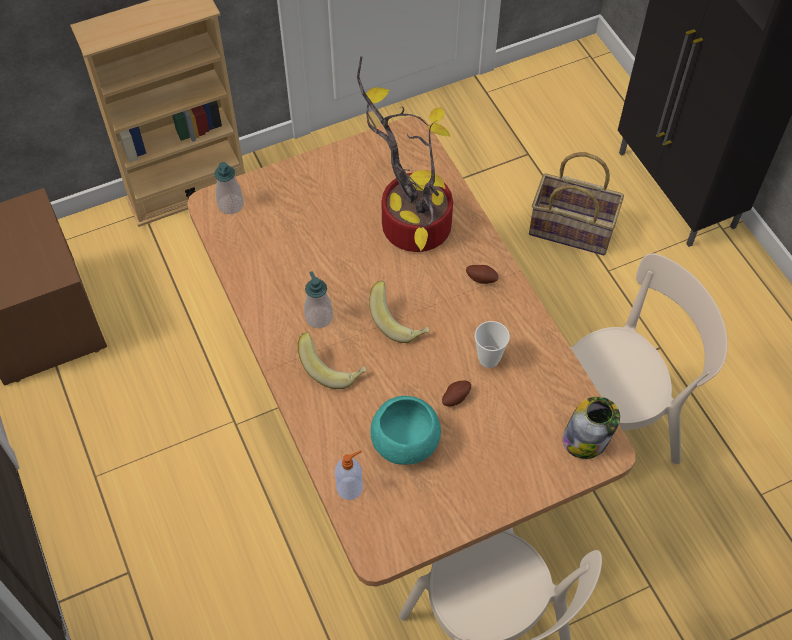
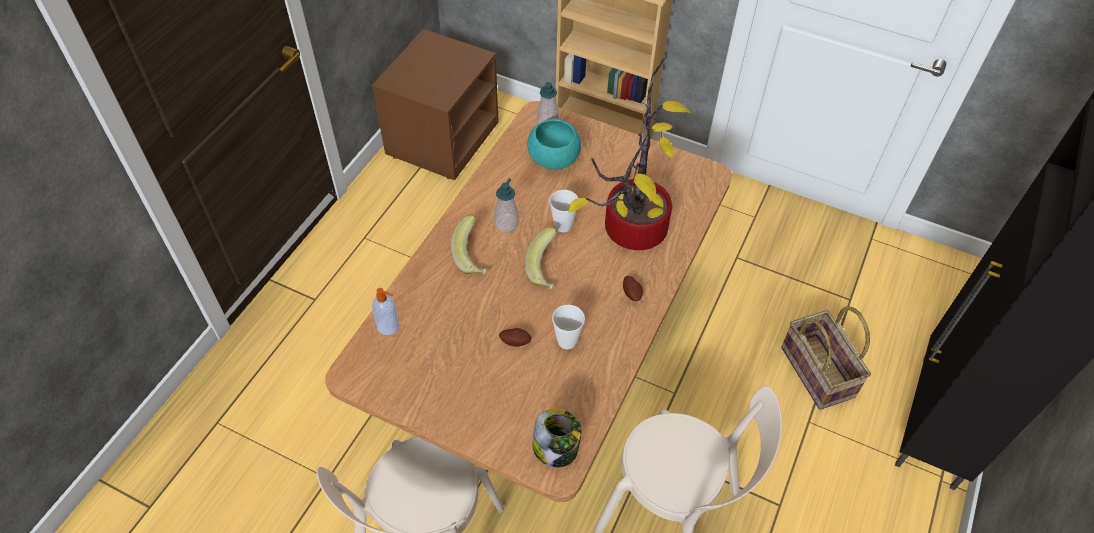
camera: 50 degrees right, 5 degrees down
(363, 277) = (563, 226): none -> cup
(405, 442) = (452, 335): turquoise bowl -> turquoise bowl (553, 159)

